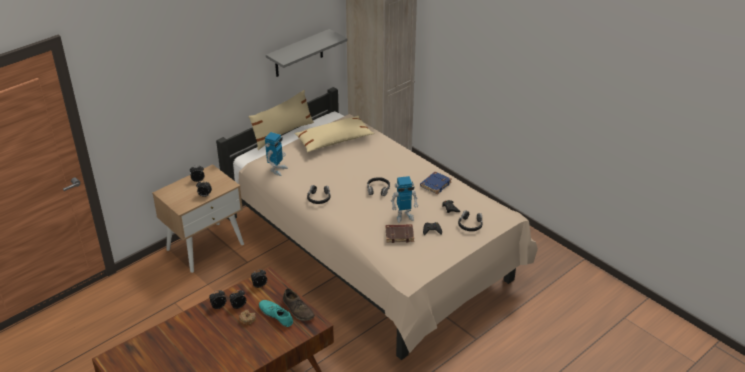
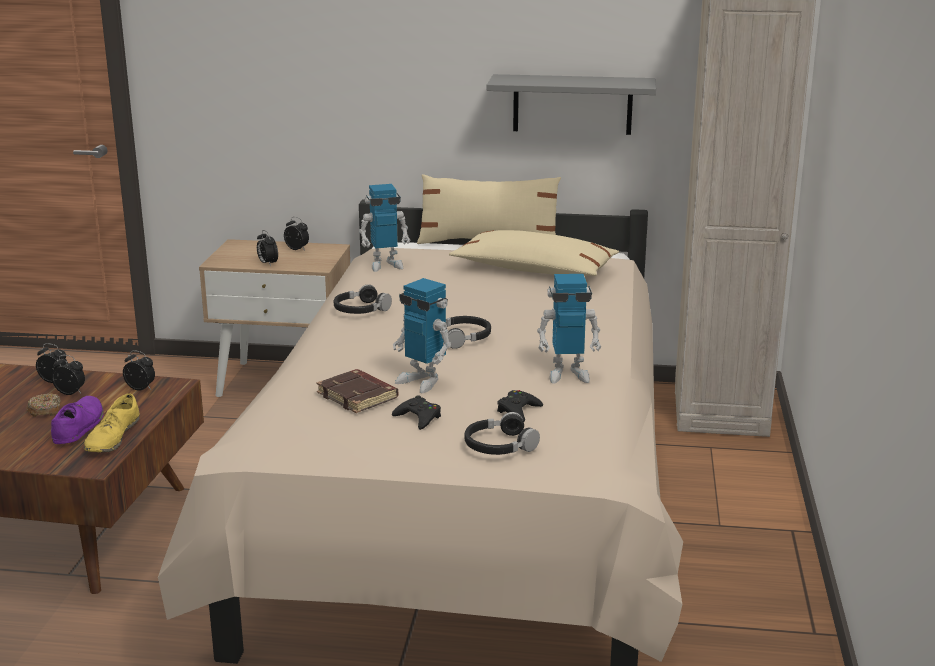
camera: 50 degrees right, 15 degrees down
(276, 315) = (78, 426): turquoise shoe -> purple shoe
(298, 309) = (113, 437): brown shoe -> yellow shoe
(435, 184) = (567, 374): blue book -> toy robot

